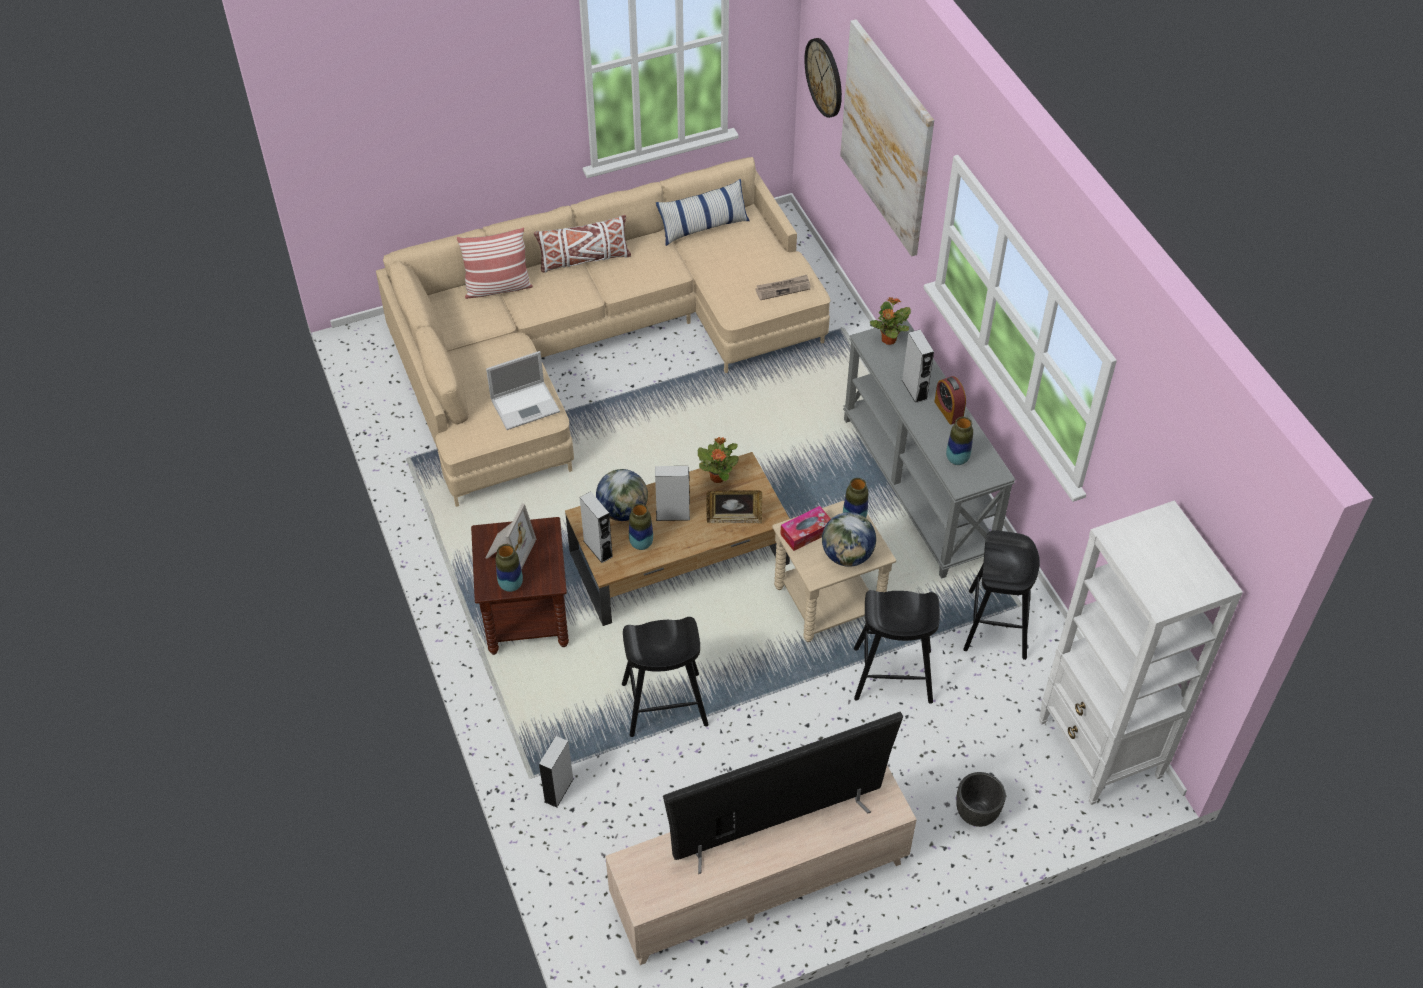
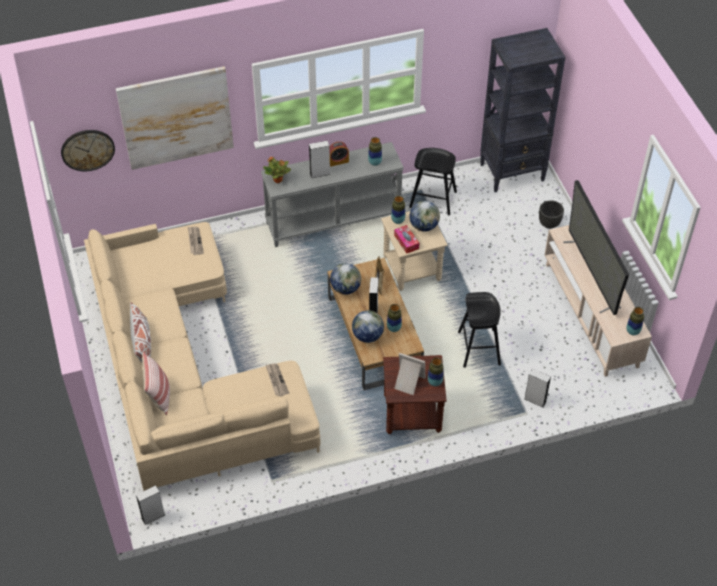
camera: 85 degrees left, 0 degrees up
(526, 405) = (276, 380): laptop -> newspaper
(598, 548) = (396, 349): grey speaker -> grey speaker (153, 516)
(643, 893) = (633, 331): none -> vase
(703, 227) = (125, 277): pillow -> none
(718, 477) = (345, 288): potted plant -> globe
(893, 675) = (463, 246): black stool -> none
(1099, 750) = (512, 172): white bookcase -> black bookcase

